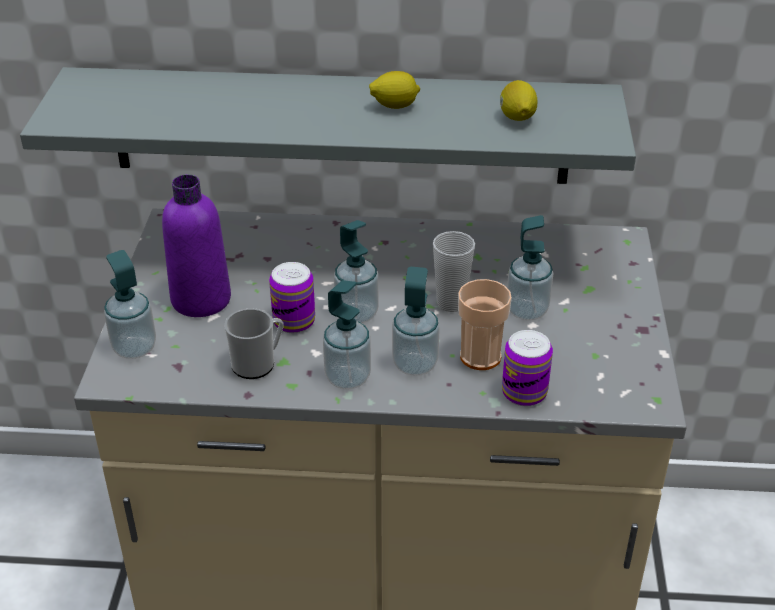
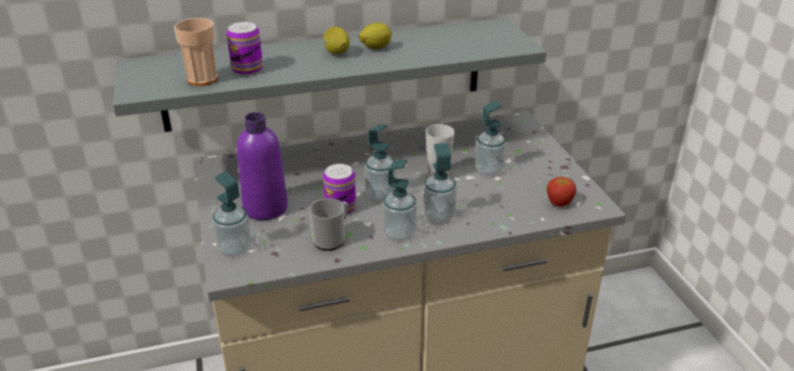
camera: 20 degrees left, 5 degrees down
(480, 356) = (477, 202): cup -> cup (202, 79)
(517, 118) = (459, 43): lemon -> lemon (337, 53)
(524, 392) = (518, 217): can -> can (247, 69)
(597, 384) = (559, 203): none -> apple

